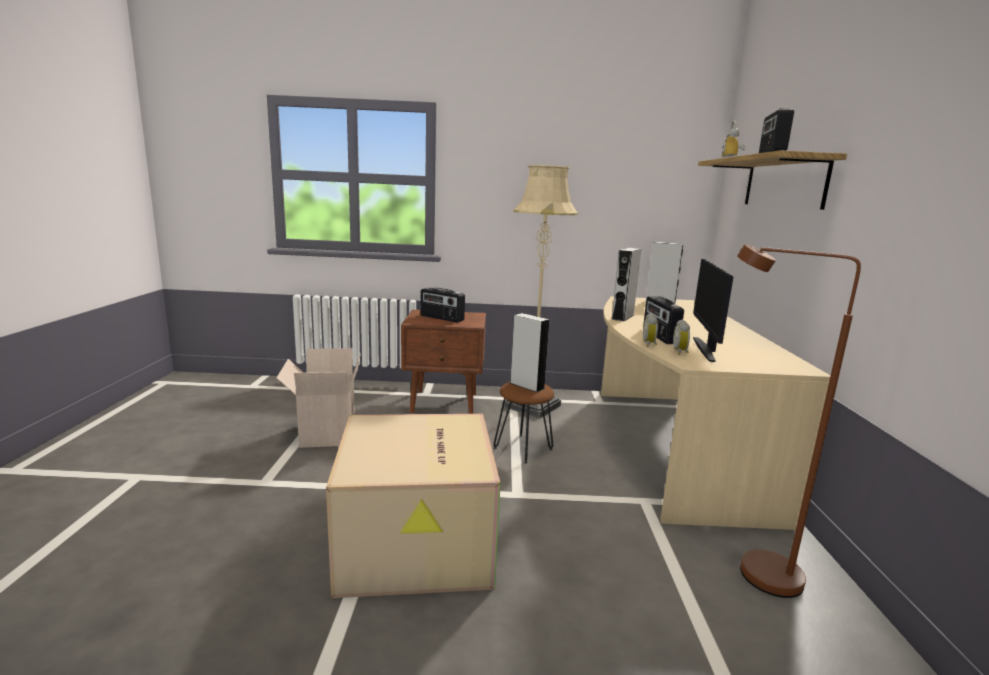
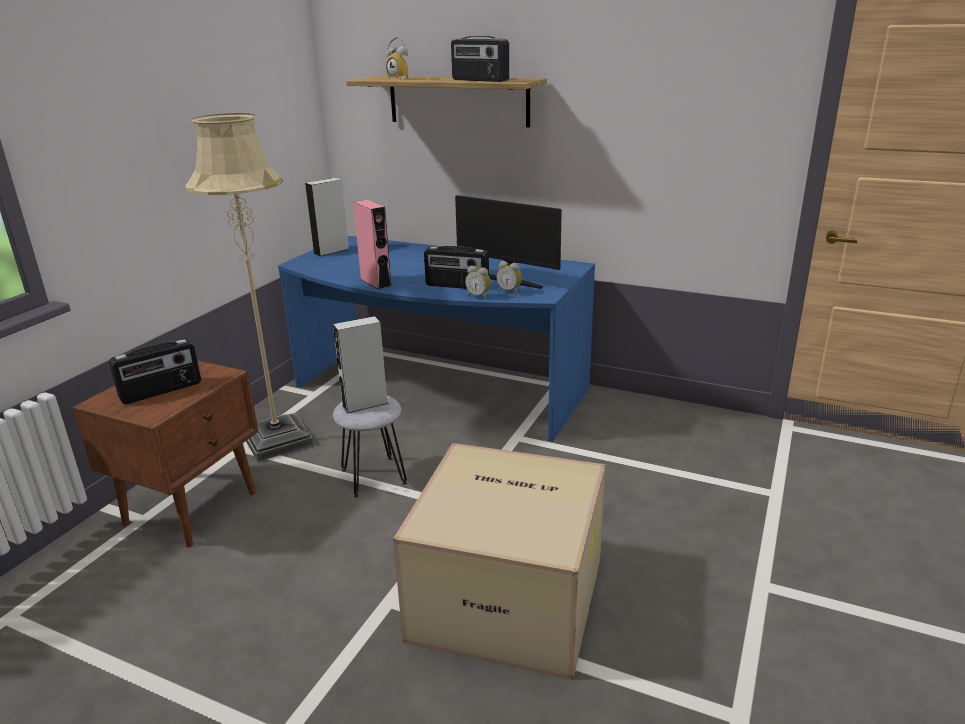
camera: 65 degrees left, 10 degrees up
(326, 433) = (173, 650): cardboard box -> none
(522, 448) = (373, 476): brown stool -> grey stool
(622, 317) = (376, 283): grey speaker -> pink speaker
(667, 446) = (437, 391): beige desk -> blue desk
(752, 570) = (624, 426): brown floor lamp -> none

